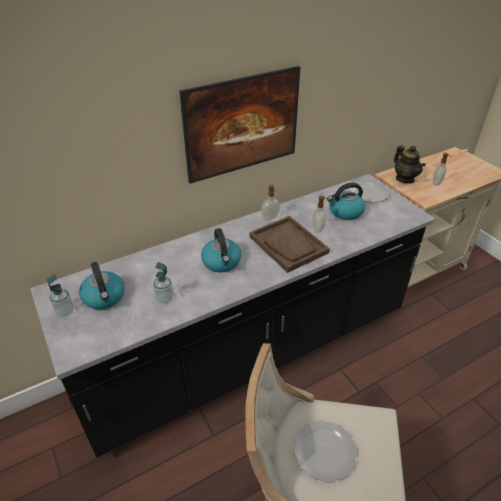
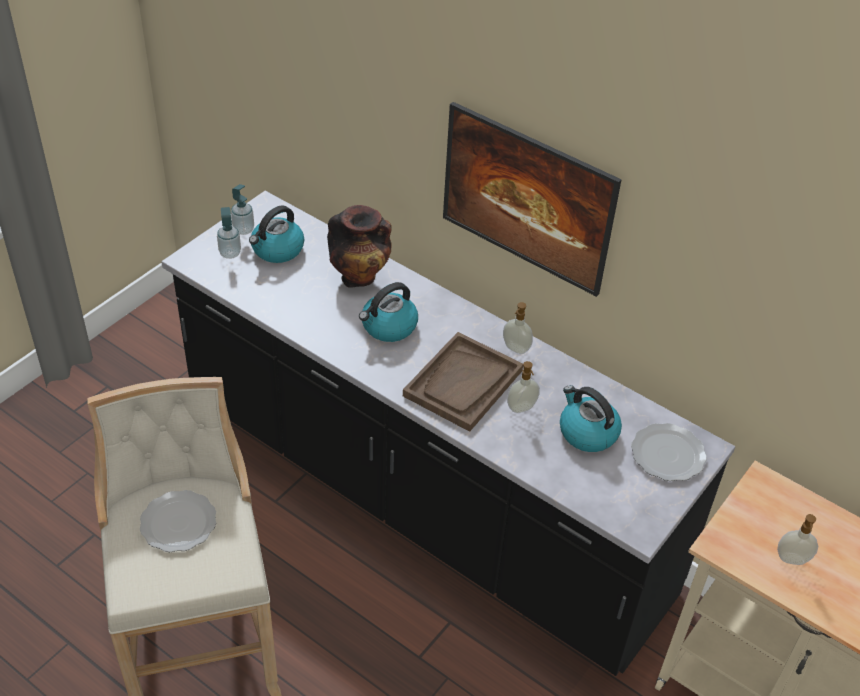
camera: 65 degrees right, 5 degrees up
(165, 298) = (299, 298): soap dispenser -> soap dispenser (230, 253)
(166, 262) = (360, 277): none -> vase
(405, 179) = (769, 507): teapot -> none

